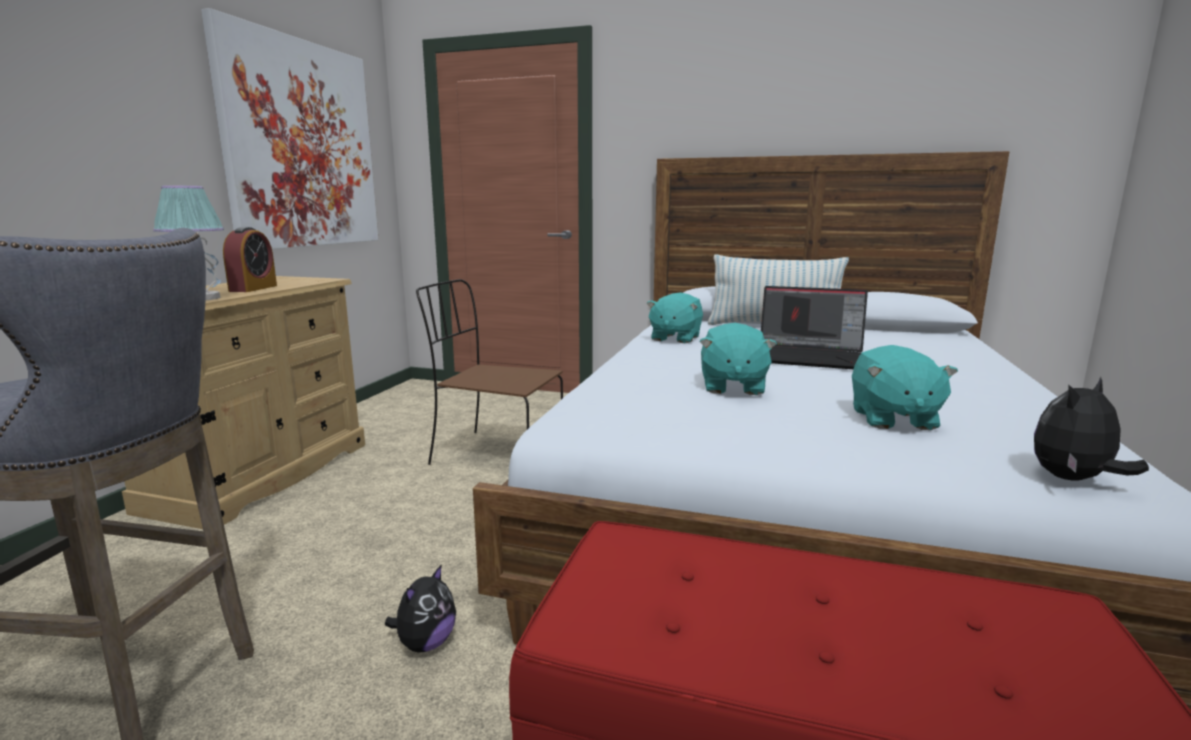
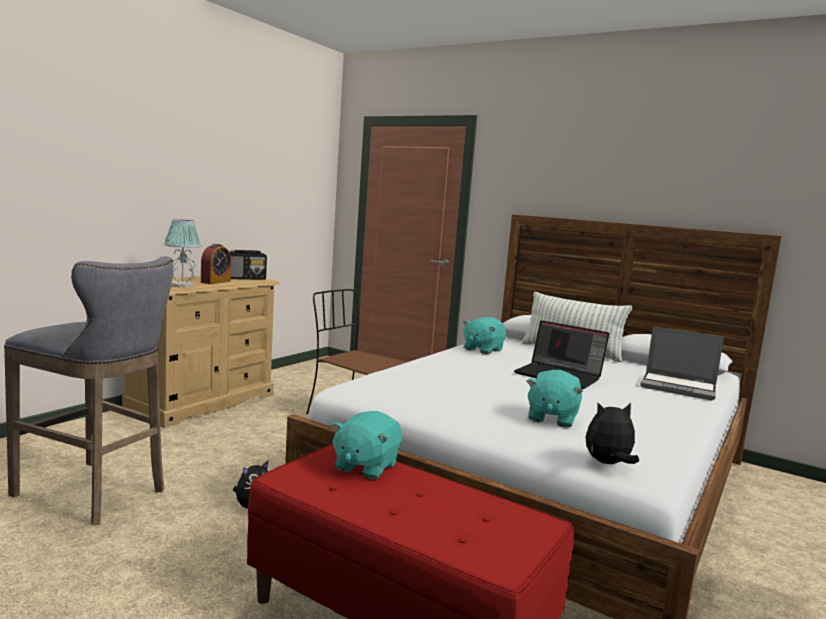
camera: 15 degrees right, 5 degrees down
(297, 280) = (245, 278): none -> radio
(302, 145) = (268, 188): picture -> none
(732, 386) = (473, 384): turquoise plush toy -> turquoise plush toy (365, 466)
(949, 351) = (679, 388): none -> laptop

